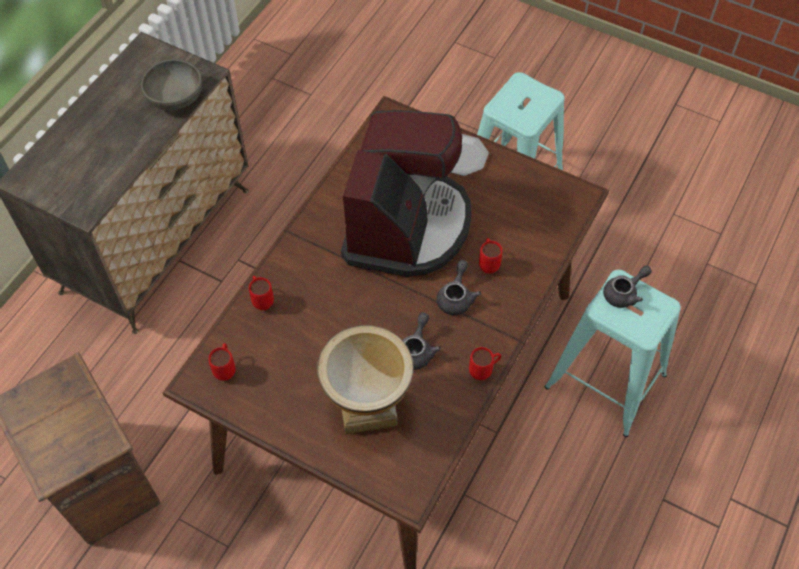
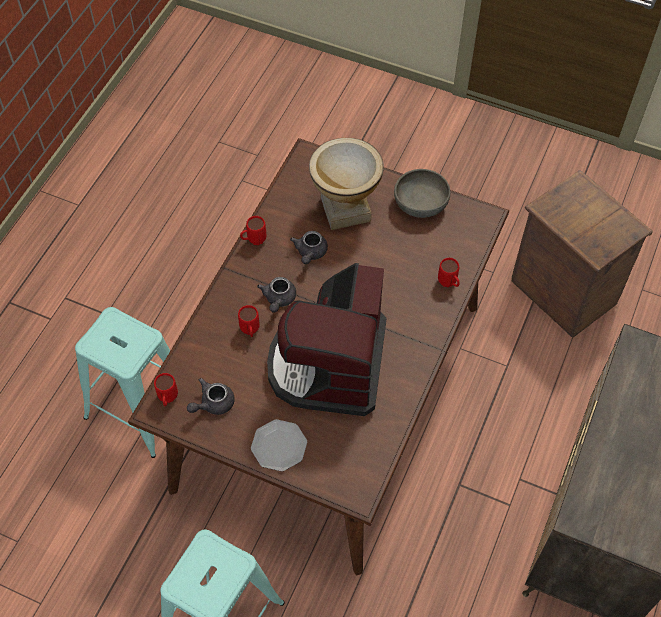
camera: 175 degrees right, 0 degrees up
(175, 97) = (599, 484): grey bowl -> grey bowl (420, 204)
(226, 369) = (463, 228): red mug -> red mug (168, 400)
(624, 293) = (124, 353): grey teapot -> grey teapot (213, 403)

